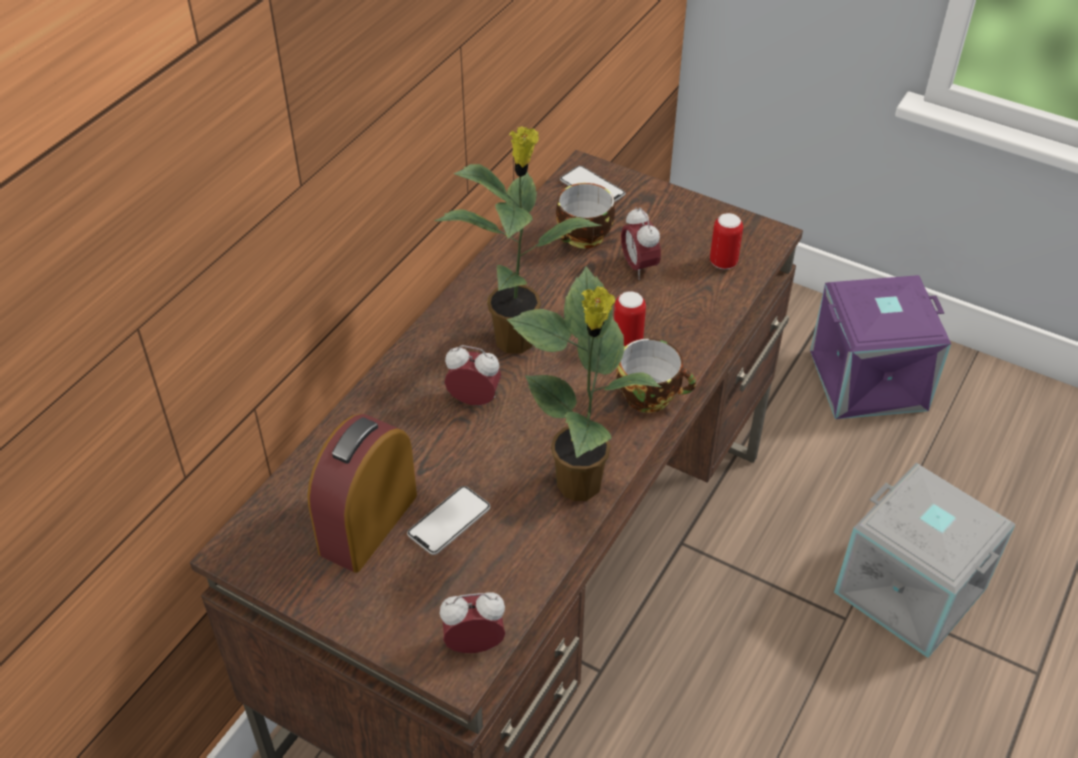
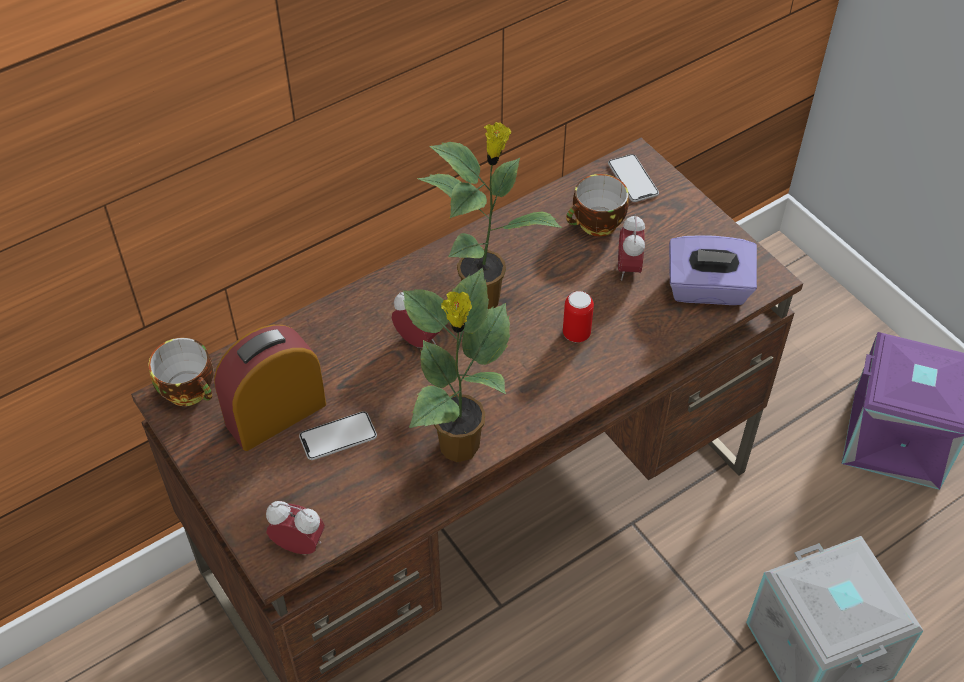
camera: 25 degrees right, 5 degrees up
(651, 395) = (567, 390): cup -> cup (191, 390)
(723, 262) = (707, 289): can -> purple tissue box

